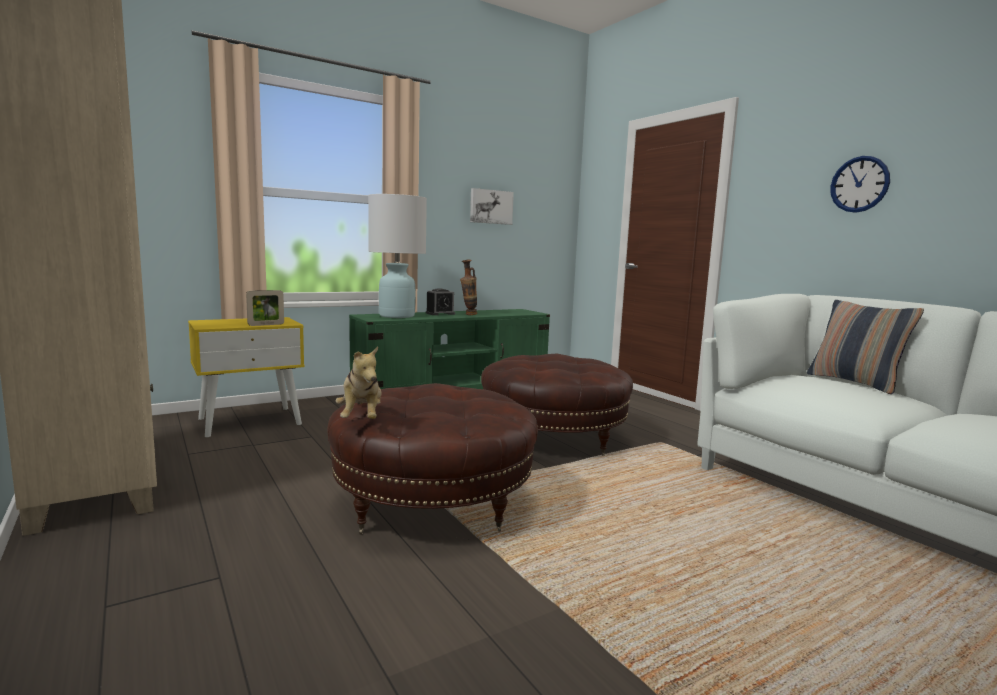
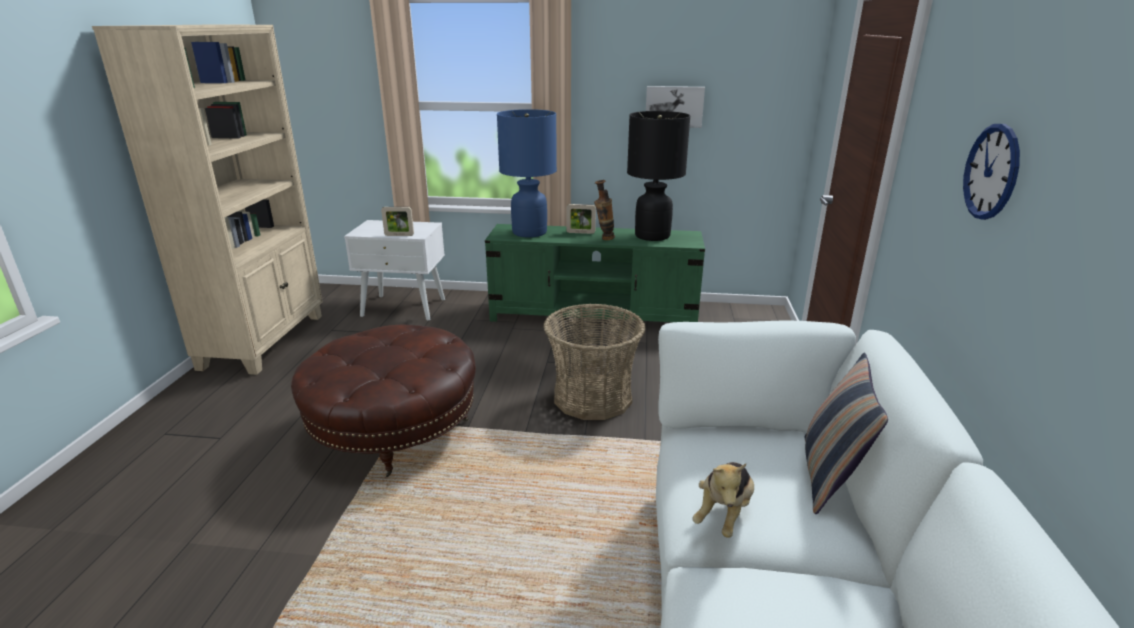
camera: 40 degrees right, 15 degrees up
(250, 421) = (404, 307): yellow nightstand -> white nightstand
(361, 418) = (311, 359): plush toy -> plush toy (723, 514)
(396, 316) = (529, 232): white table lamp -> blue table lamp
(440, 313) = (580, 232): alarm clock -> picture frame
(498, 312) = (652, 236): none -> black table lamp
(553, 436) = (593, 397): brown ottoman -> basket

